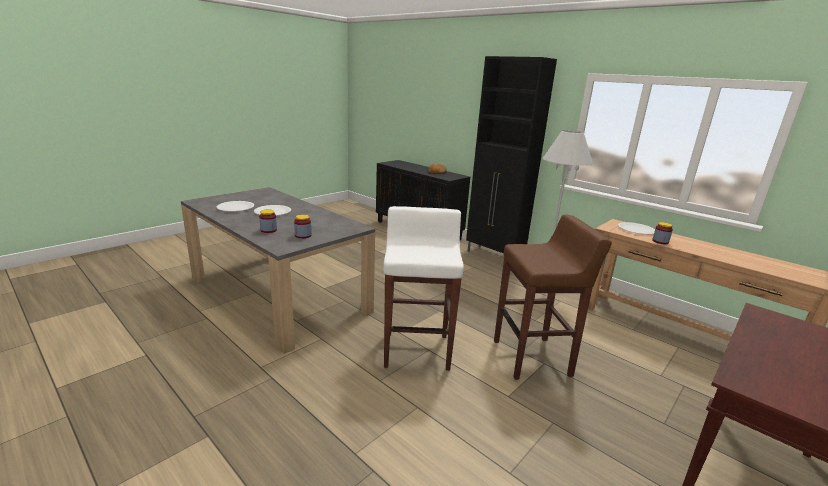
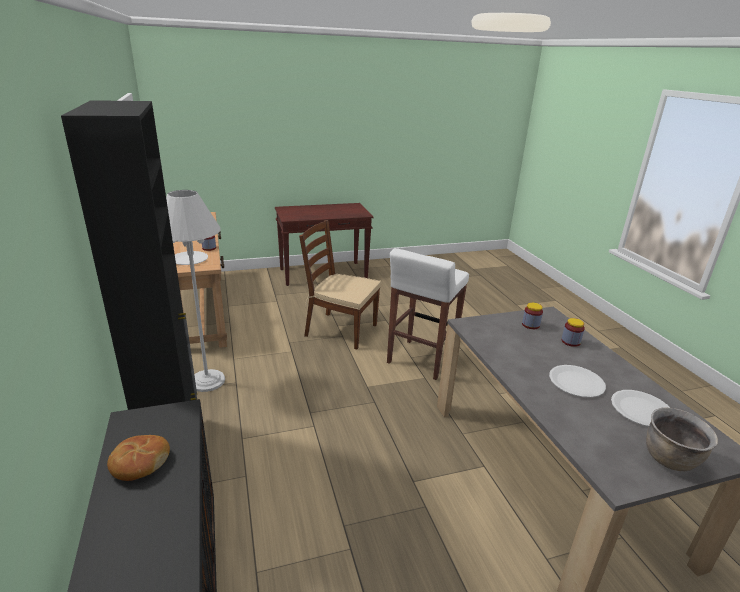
camera: 150 degrees left, 5 degrees up
(234, 196) = (670, 459): none -> brown cooking pot
(532, 358) = (340, 330): brown stool -> brown chair

